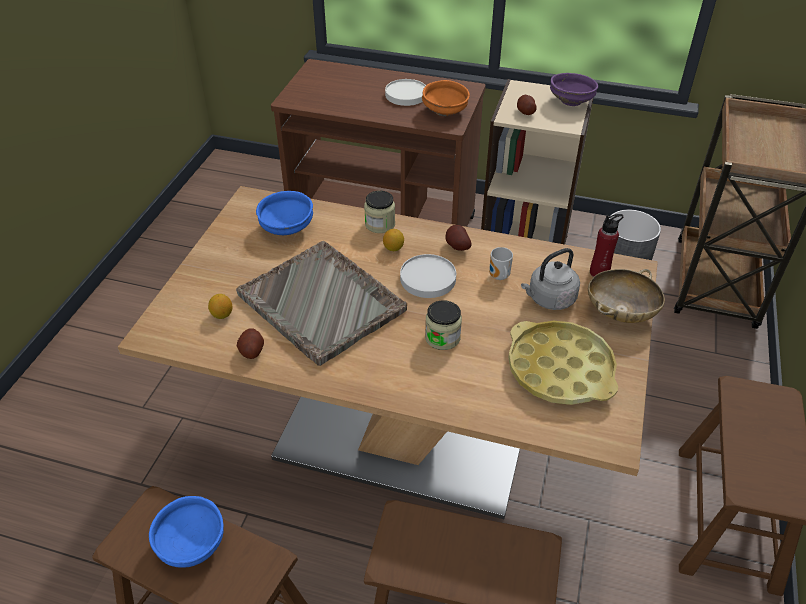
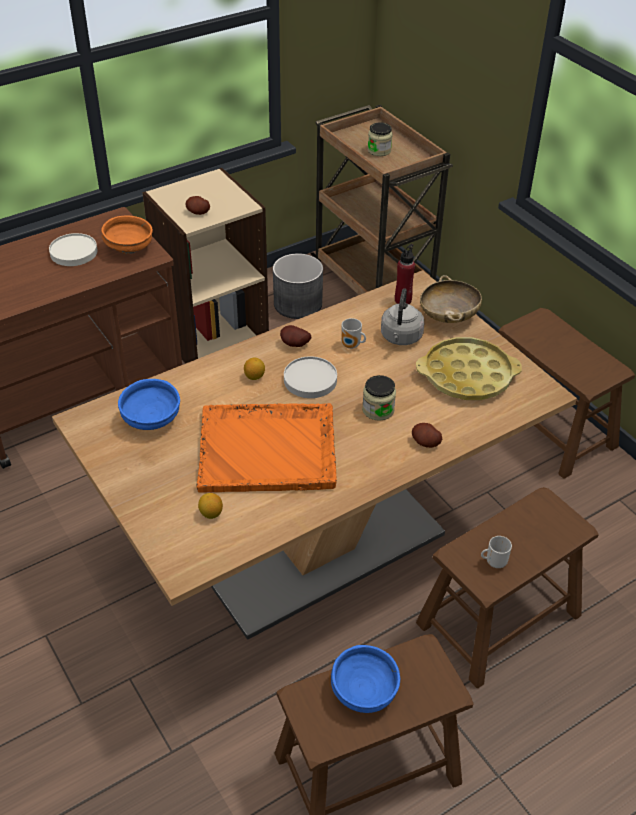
camera: 50 degrees left, 0 degrees up
(251, 351) = (274, 517): potato -> potato (425, 442)
(322, 303) = (269, 450): grey tray -> orange tray
(380, 224) = (217, 367): jar -> jar (379, 150)
(421, 552) = (494, 562): none -> mug
(571, 101) = (218, 185): purple bowl -> none

